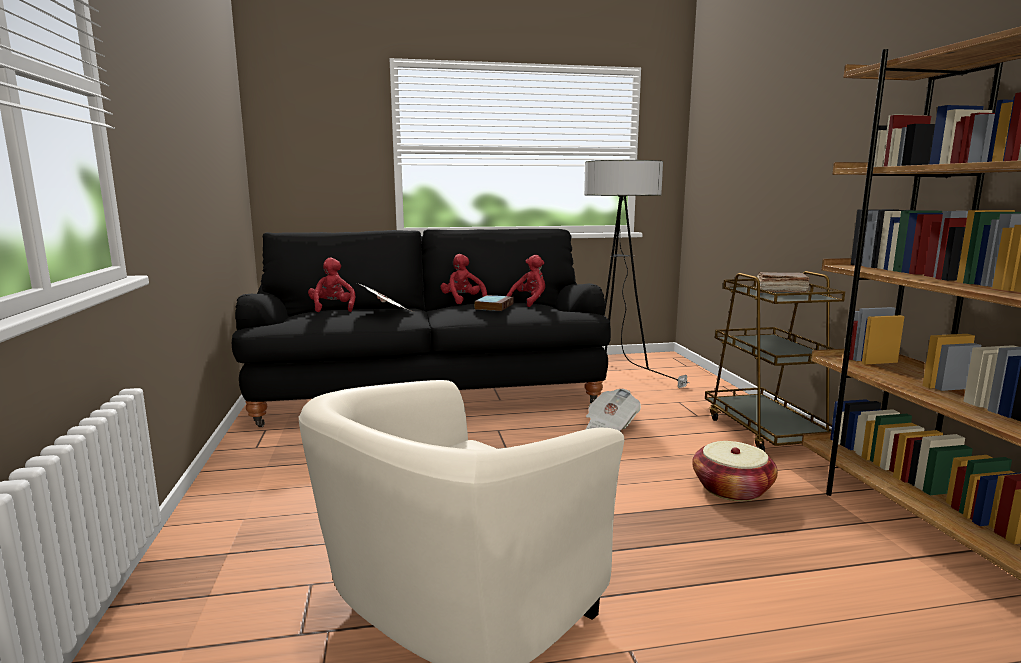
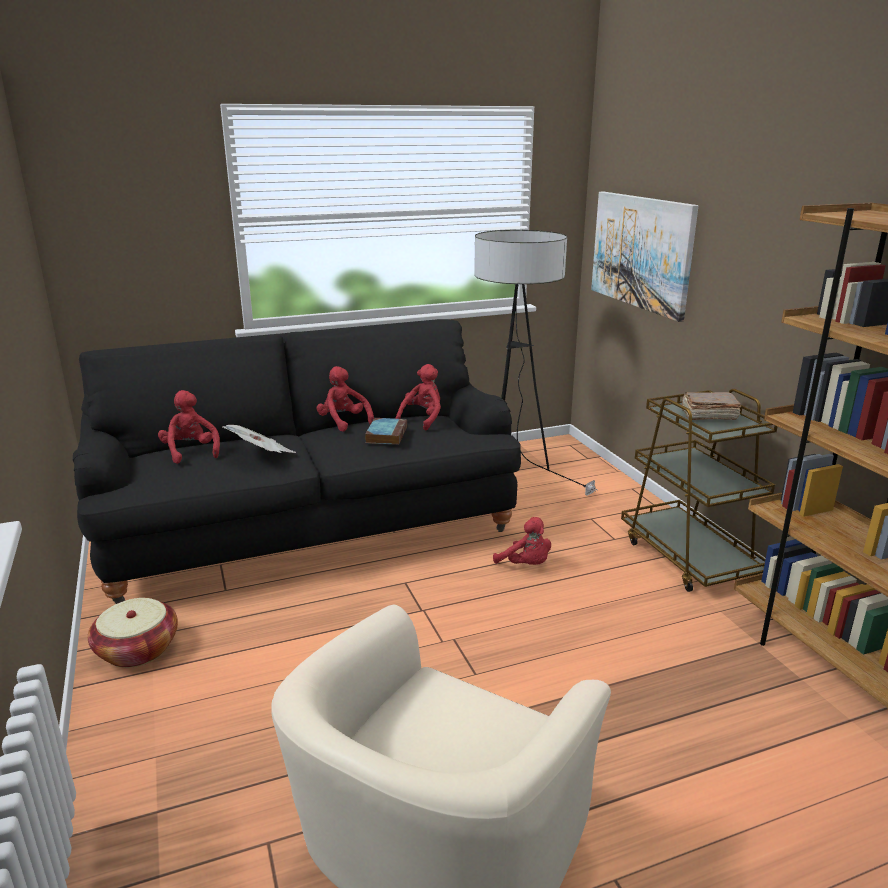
camera: 10 degrees left, 10 degrees up
(609, 426) = (526, 565): newspaper -> red plush toy
(729, 175) = (641, 252): none -> picture
(731, 489) = (669, 647): basket -> basket (137, 650)

